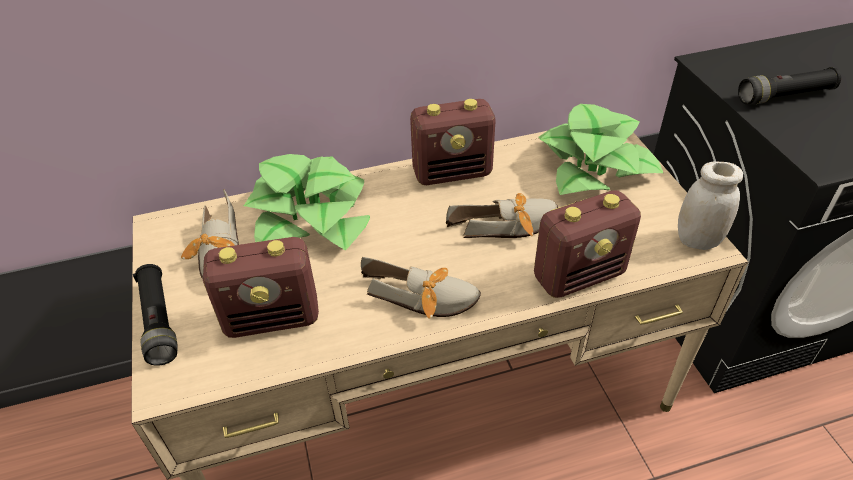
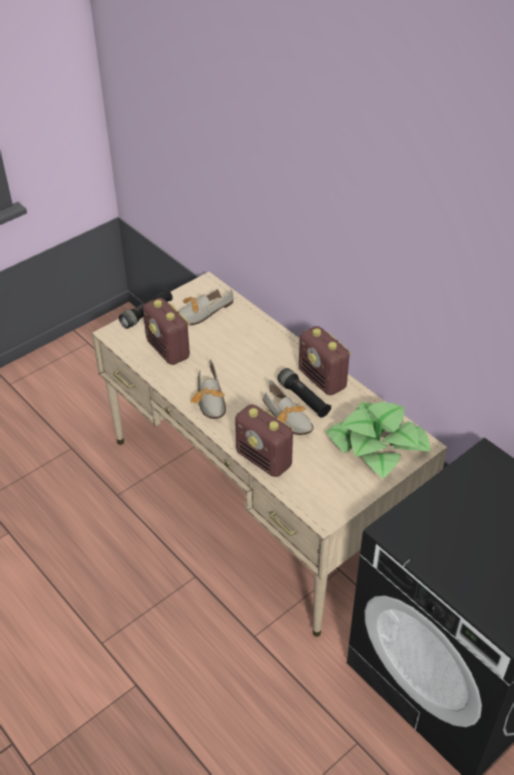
camera: 65 degrees right, 0 degrees up
(311, 217) = (247, 335): potted plant -> none
(697, 240) = (329, 510): white jar -> none
(785, 96) = (468, 505): black flashlight -> black flashlight (303, 399)

